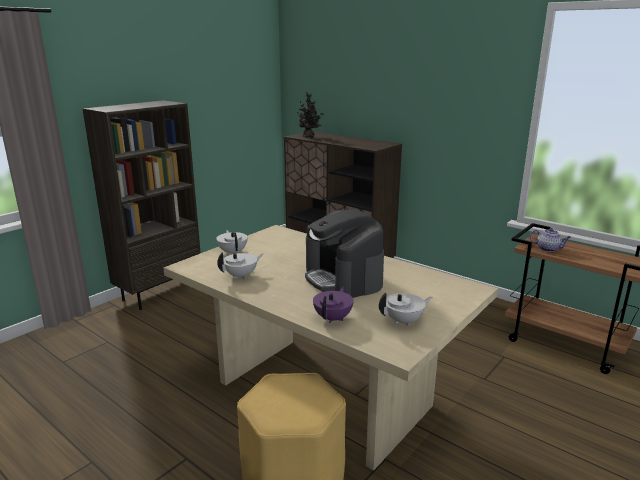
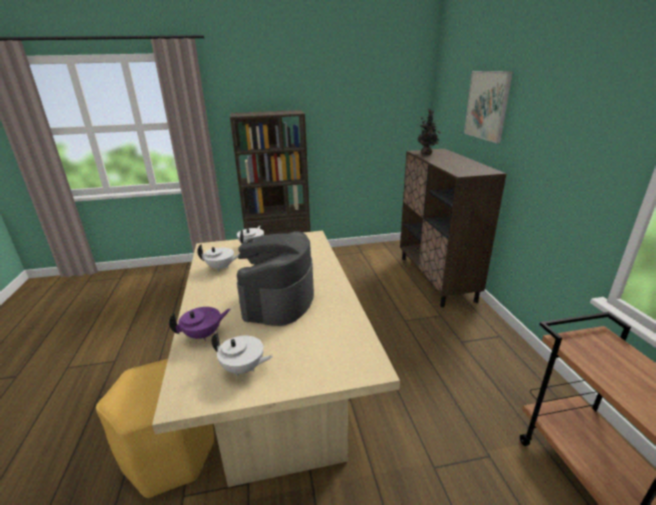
camera: 40 degrees right, 5 degrees up
(362, 86) = (487, 105): none -> picture
(548, 249) = (593, 356): teapot -> none

